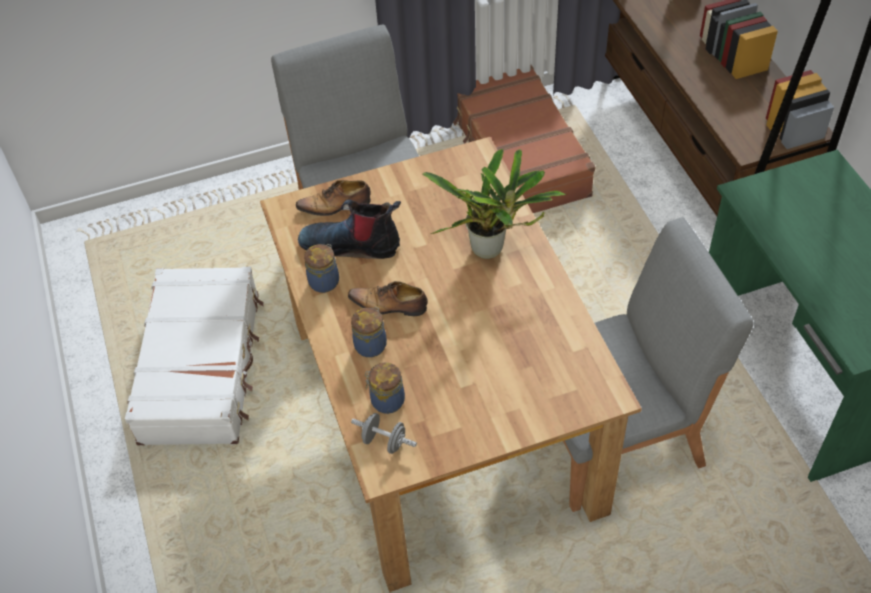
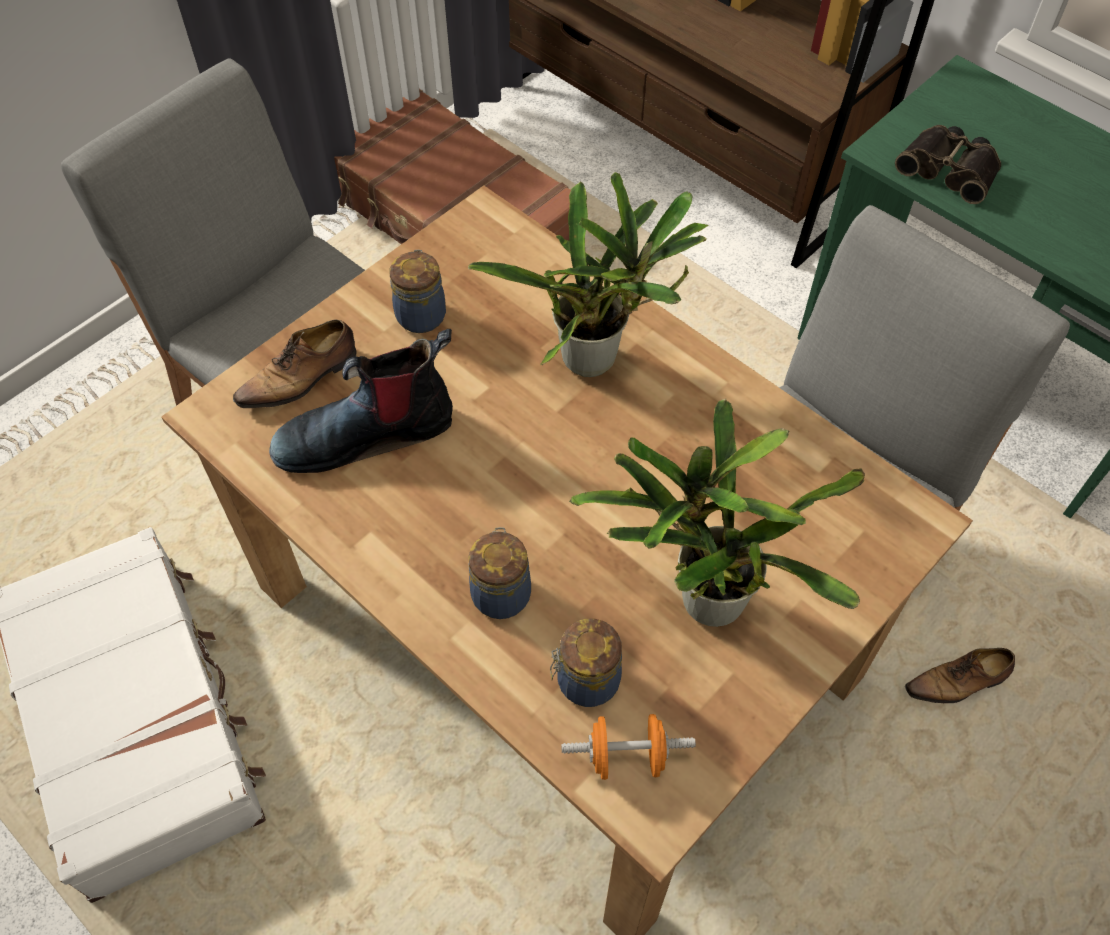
camera: 30 degrees left, 5 degrees up
(325, 281) = (357, 513): jar -> jar (421, 314)
(384, 441) = (626, 757): grey dumbbell -> orange dumbbell
(389, 305) = (491, 512): shoe -> shoe (958, 682)
(469, 387) = (703, 597): none -> potted plant
(778, 217) = (950, 169): none -> binoculars

